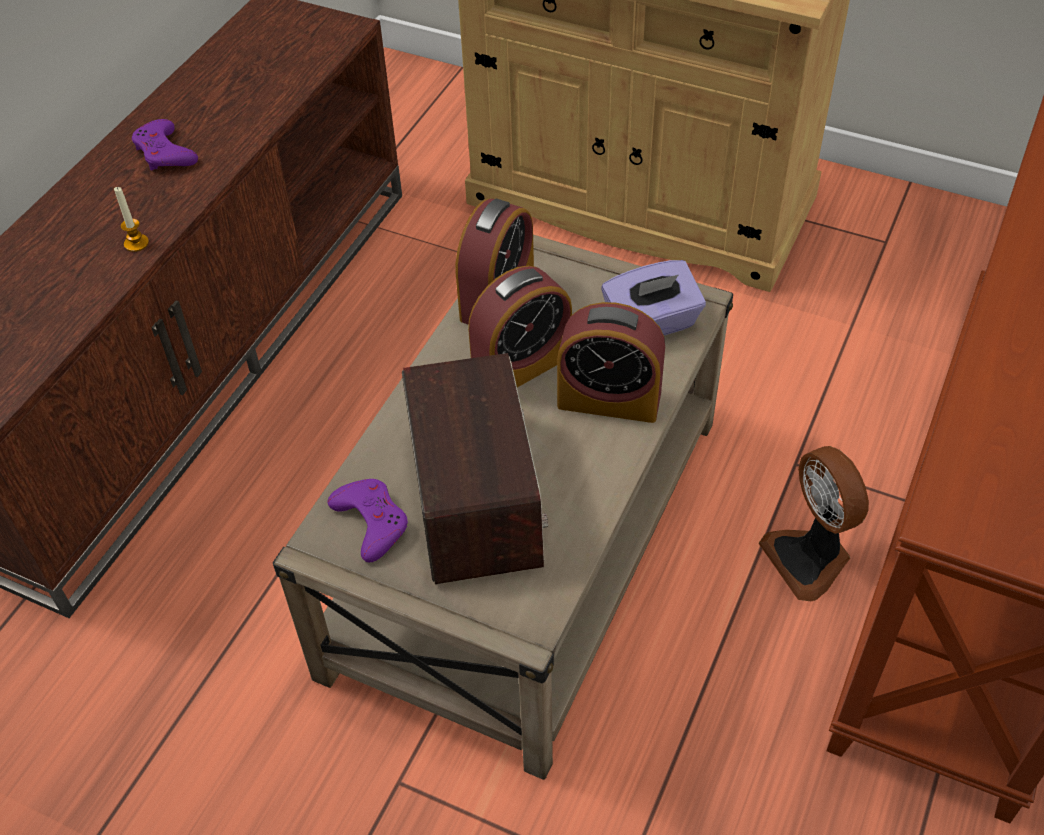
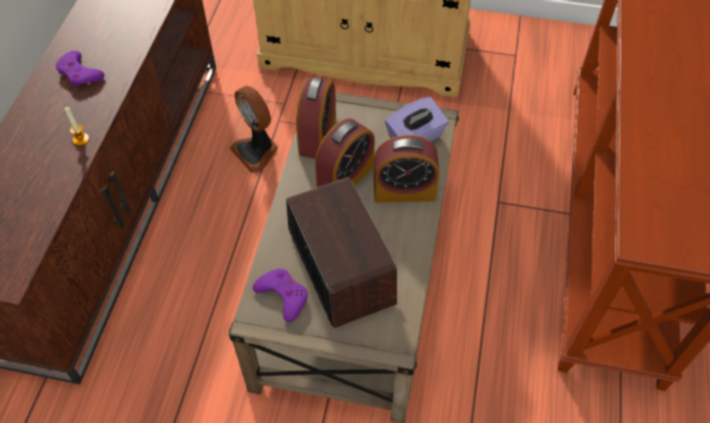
camera: 15 degrees left, 5 degrees up
(809, 558) = (520, 258): fan -> fan (257, 151)

